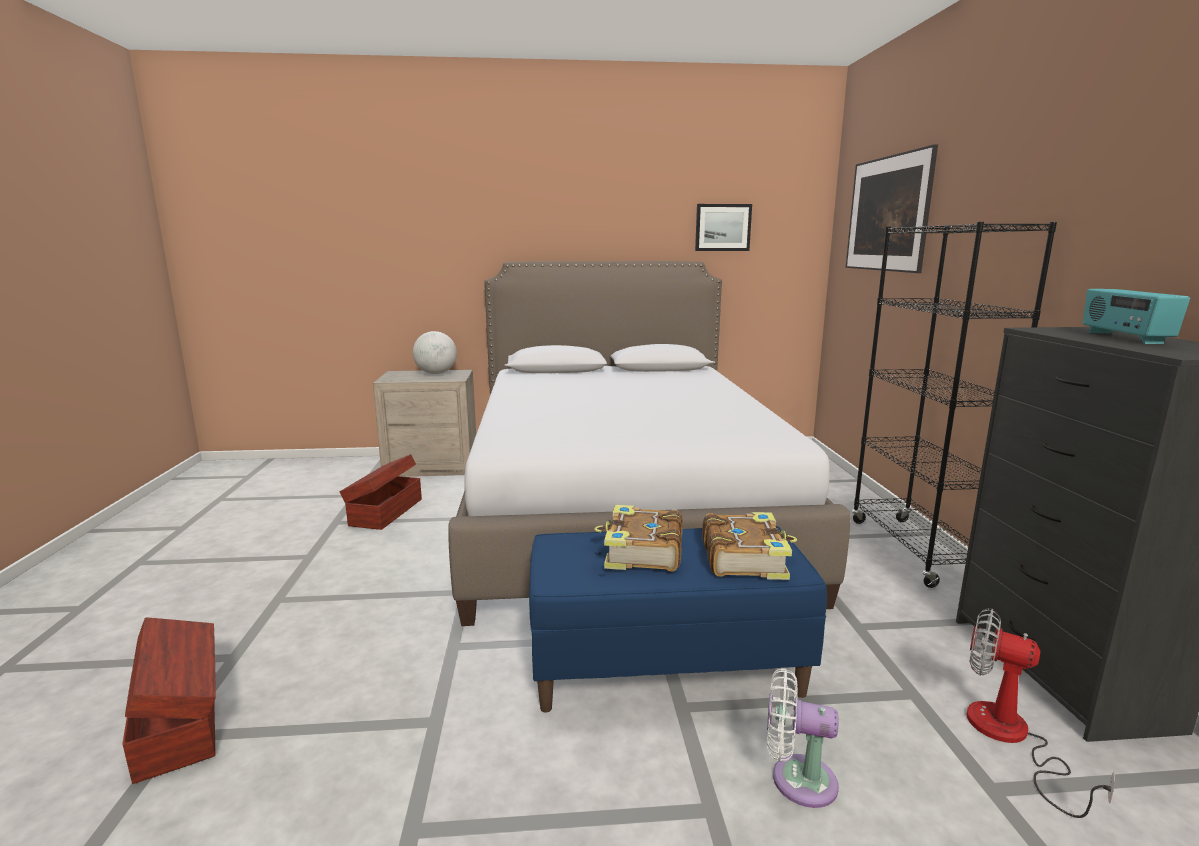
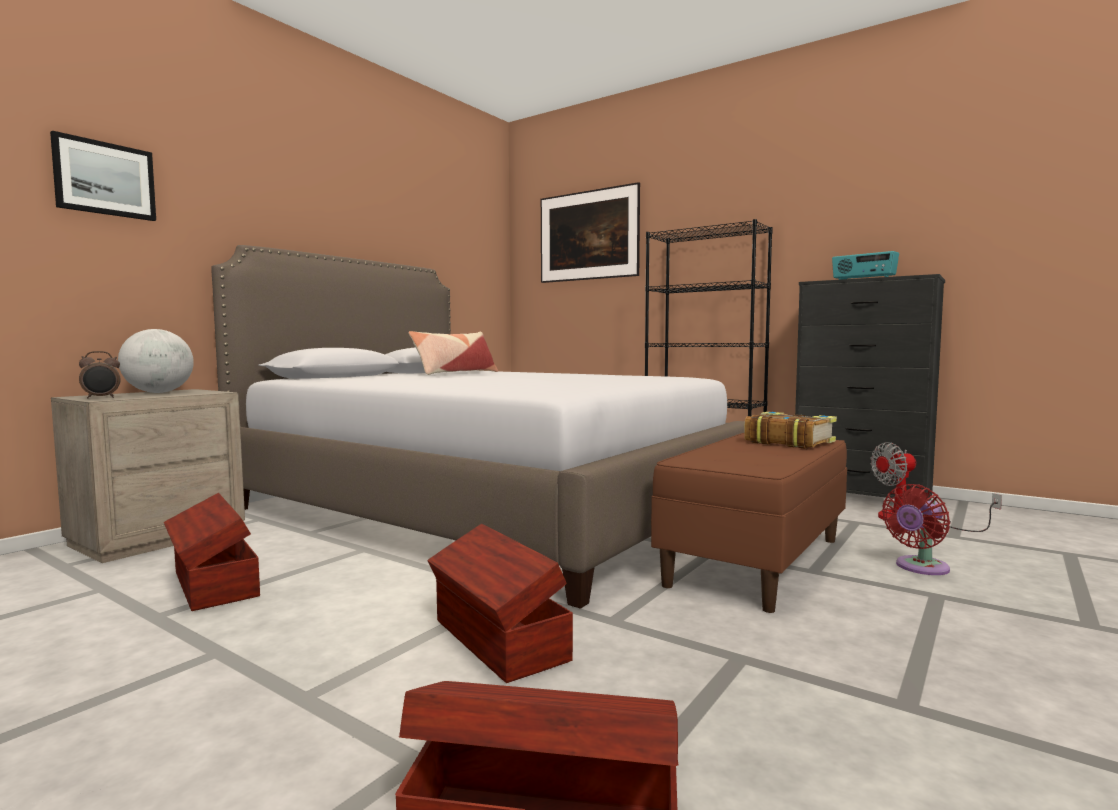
camera: 50 degrees left, 10 degrees down
(384, 620) = (498, 641): none -> brown storage box
(393, 377) = (101, 398): none -> alarm clock
(641, 552) = (743, 452): book -> none
(652, 378) = (455, 373): none -> pillow
(666, 666) = (756, 561): blue bench -> brown bench
(722, 227) = (440, 240): picture -> picture (105, 179)
(796, 779) = (919, 567): white fan -> red fan

